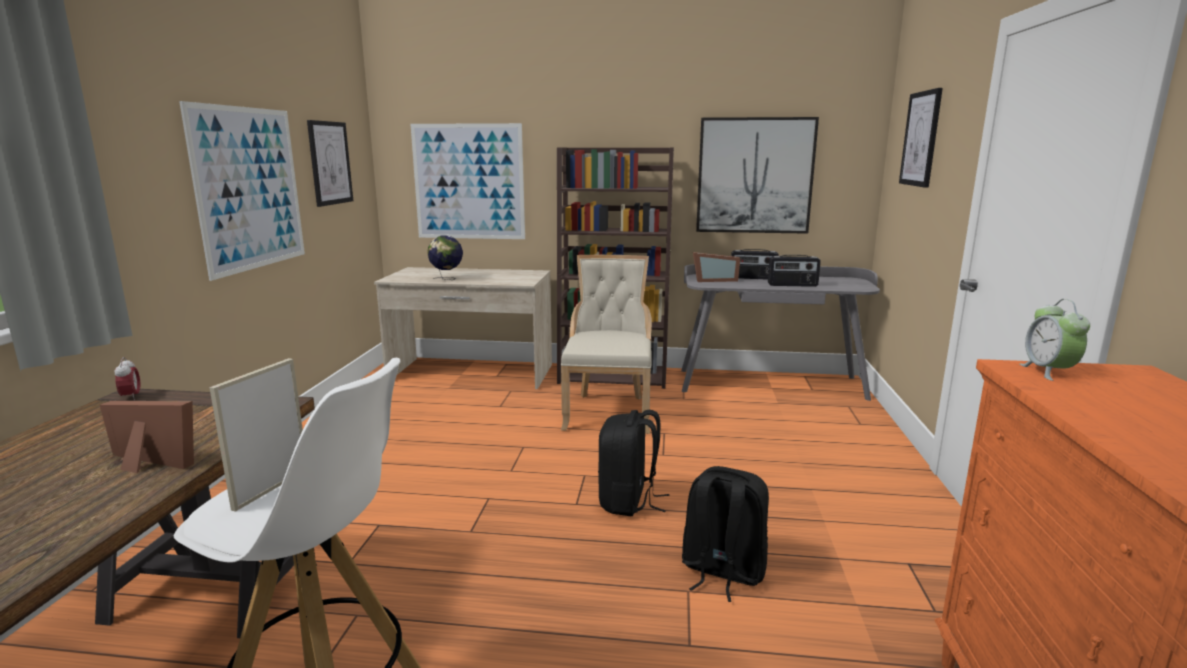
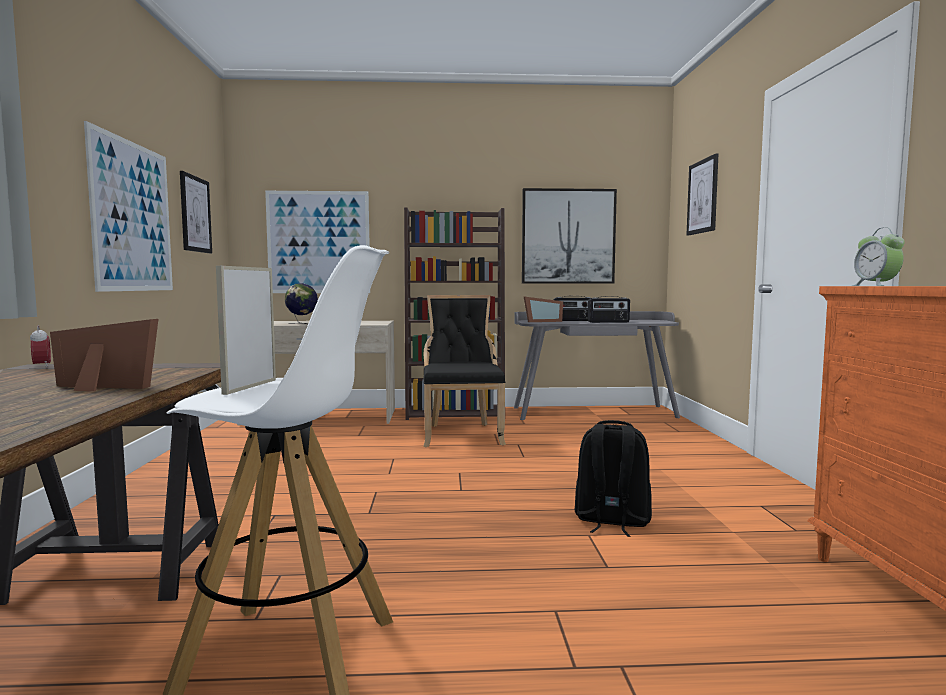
camera: 10 degrees left, 10 degrees down
(608, 411) = (461, 434): beige chair -> black chair
(628, 501) = (508, 486): black backpack -> none

